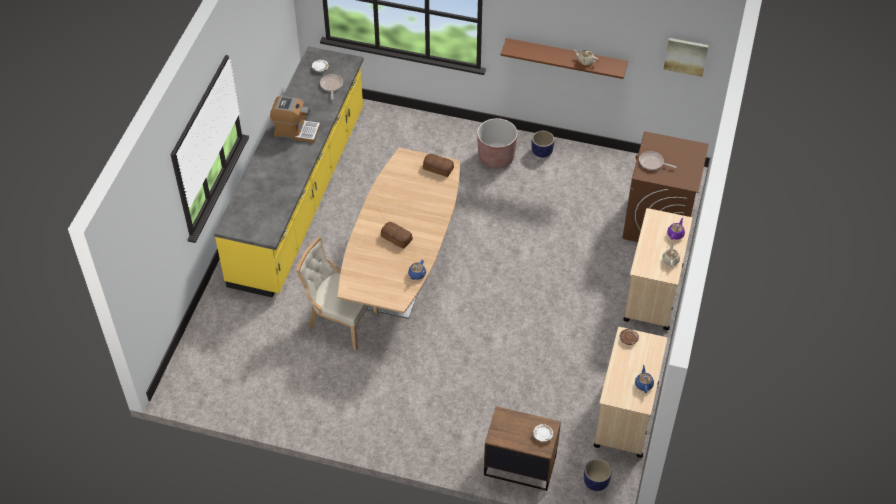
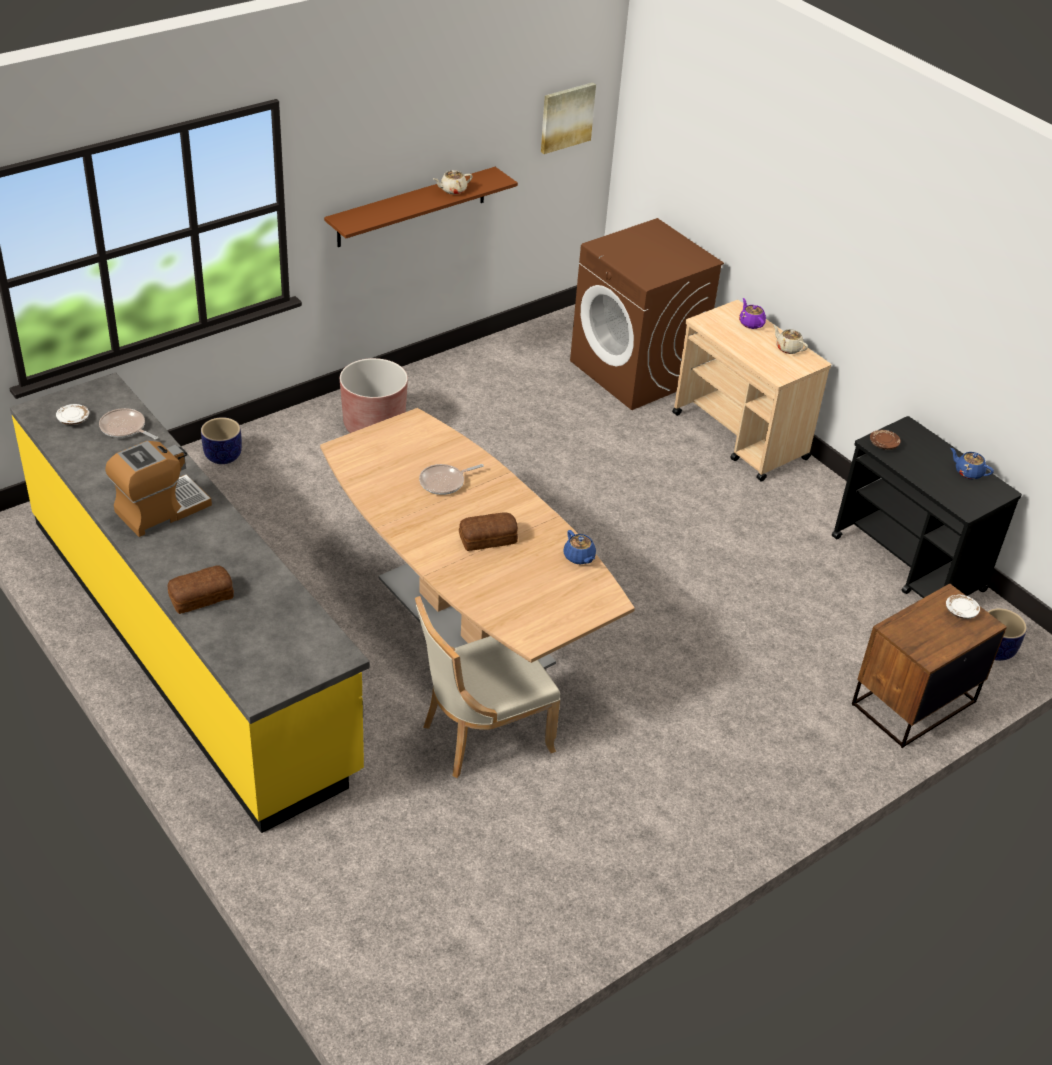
camera: 55 degrees left, 10 degrees down
(438, 168) = (406, 432): bread -> bread (200, 596)
(542, 152) = (416, 388): planter -> planter (223, 456)
(625, 415) = (908, 564): beige cart -> black cart
(652, 163) = (640, 265): frying pan -> frying pan (444, 482)

